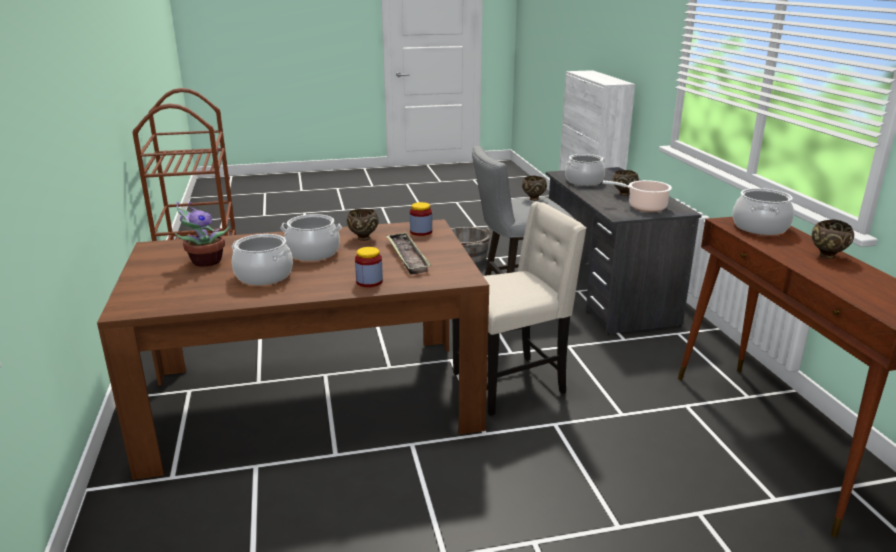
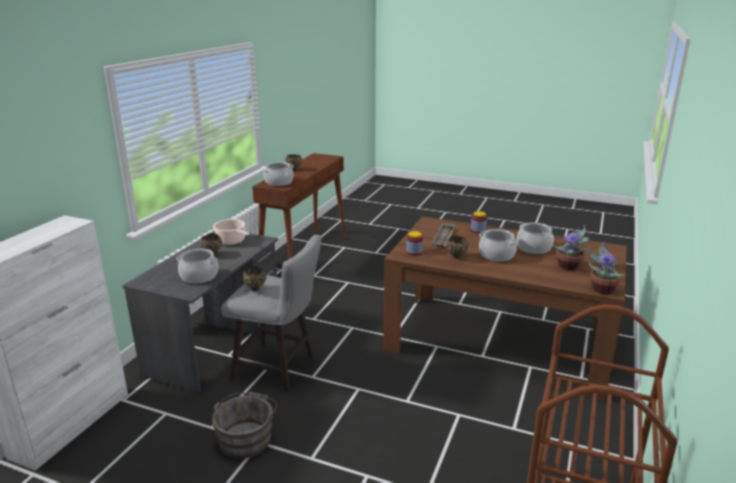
camera: 145 degrees left, 0 degrees up
(163, 246) = (601, 289): none -> potted plant
(511, 383) = (377, 311): beige chair -> none

